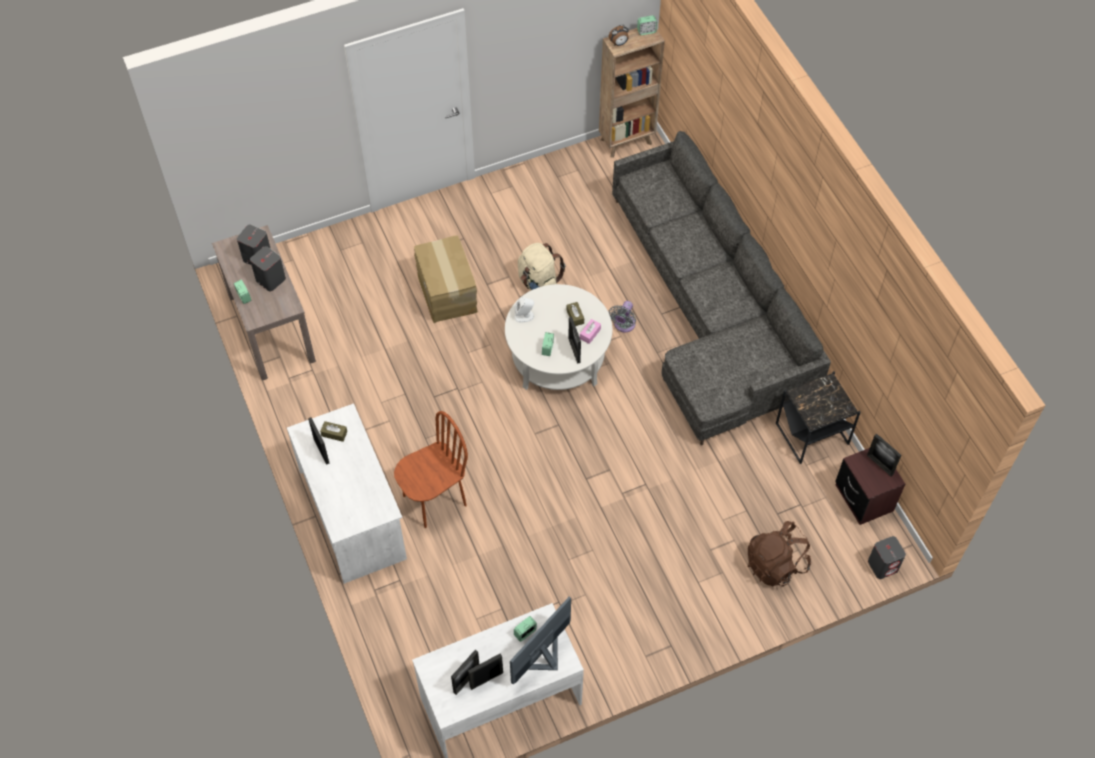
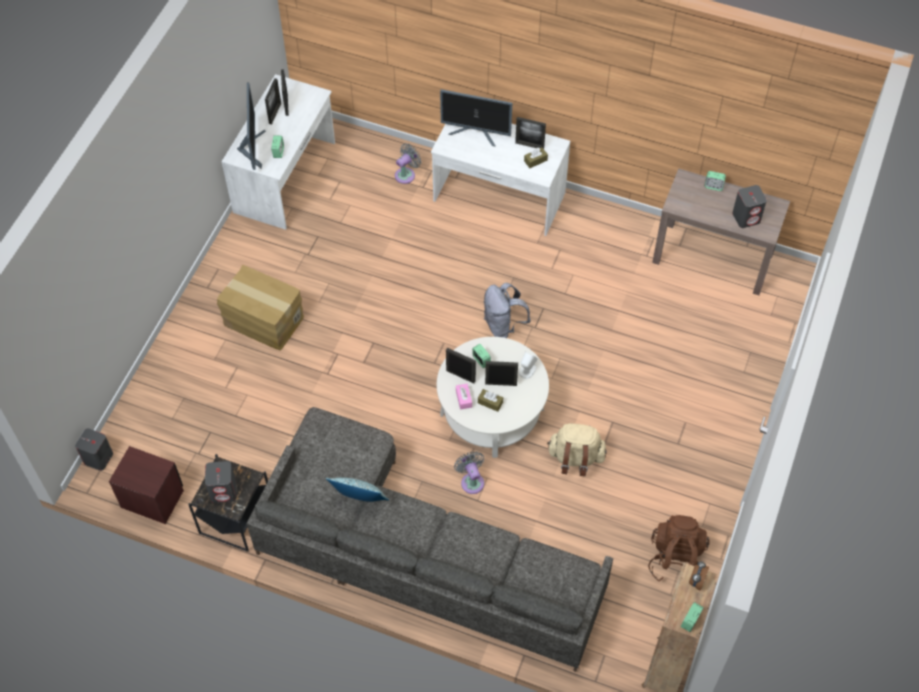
camera: 135 degrees right, 0 degrees up
(270, 279) = (715, 211): grey speaker -> grey speaker (224, 491)
(347, 500) = (476, 133): none -> monitor
(398, 605) = (406, 174): none -> grey fan
(434, 500) = (459, 246): brown chair -> none
(448, 292) = (632, 390): cardboard box -> cardboard box (263, 321)
(477, 408) = (503, 325): none -> grey backpack
(732, 328) = (359, 500): none -> pillow
(776, 564) = (180, 395): brown backpack -> brown backpack (676, 559)
(880, 465) = (140, 480): picture frame -> picture frame (501, 383)

